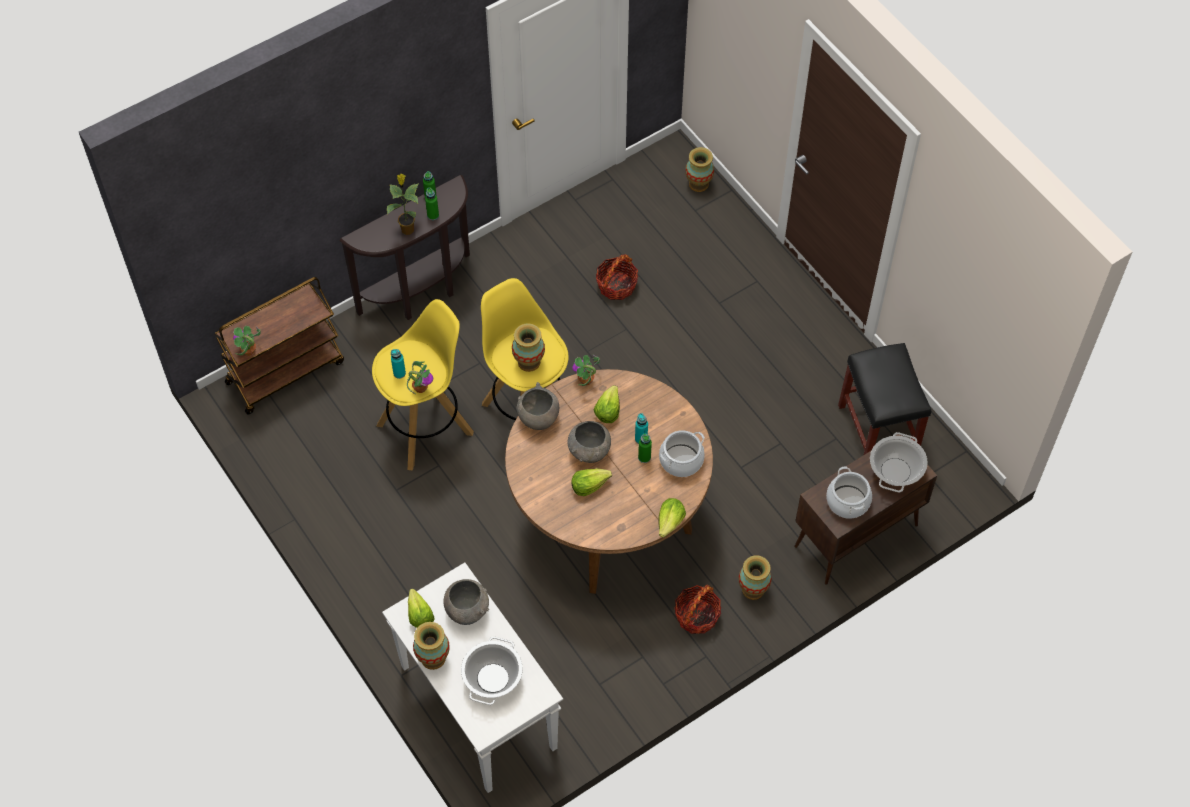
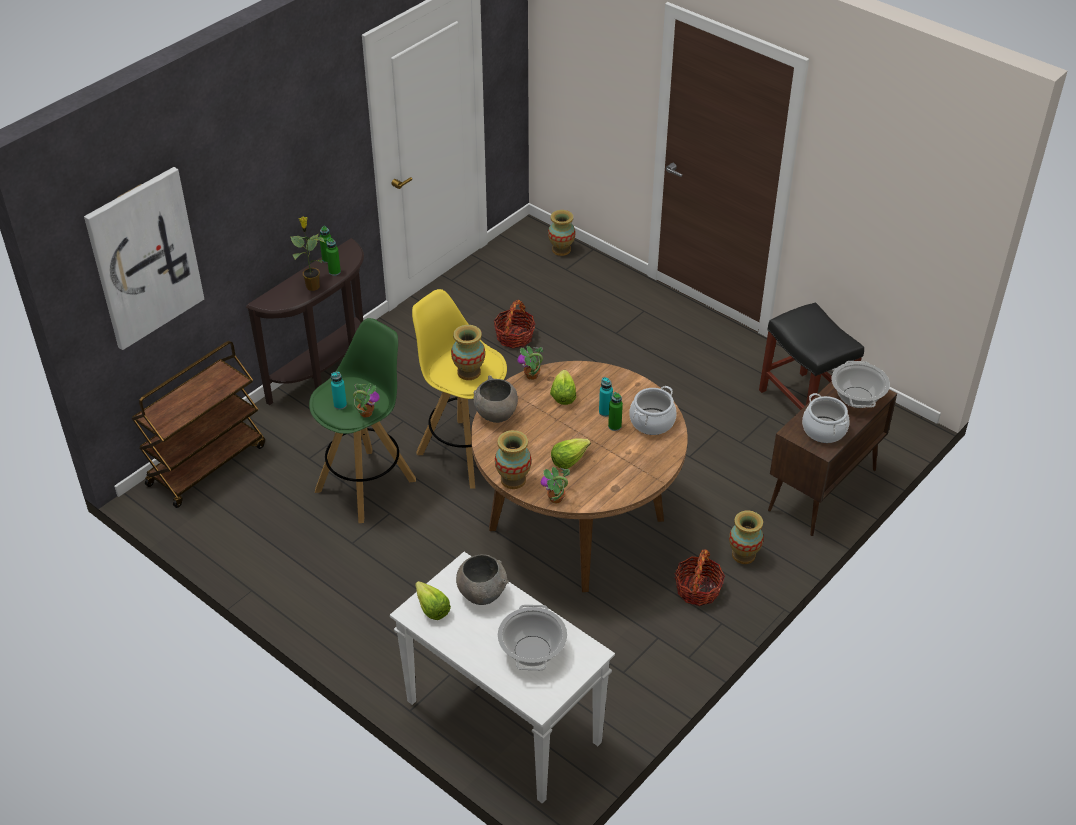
camera: 15 degrees left, 15 degrees down
(236, 210) = (144, 258): none -> picture
(249, 351) = (172, 425): potted plant -> potted plant (556, 499)
(426, 428) = (367, 484): yellow stool -> green stool
(433, 658) = (460, 645): vase -> vase (513, 480)
(589, 452) = (558, 432): grey bowl -> none
(670, 522) = (662, 474): lettuce -> none

